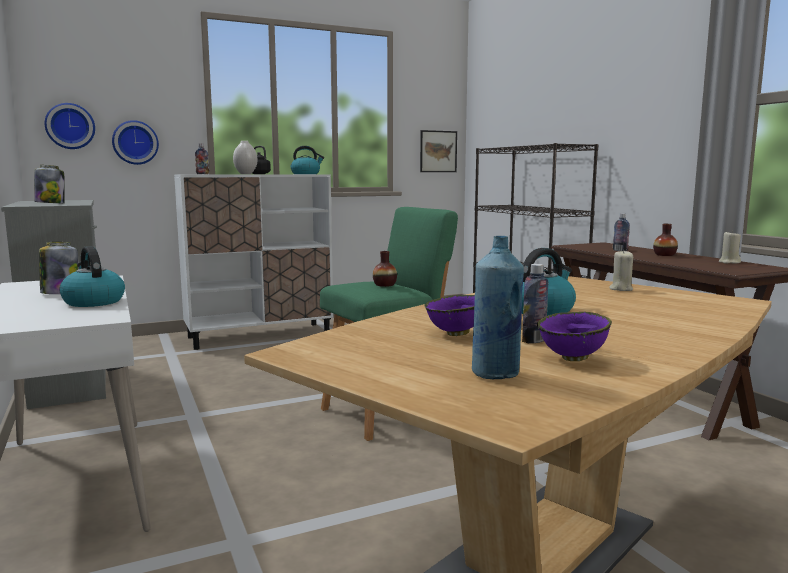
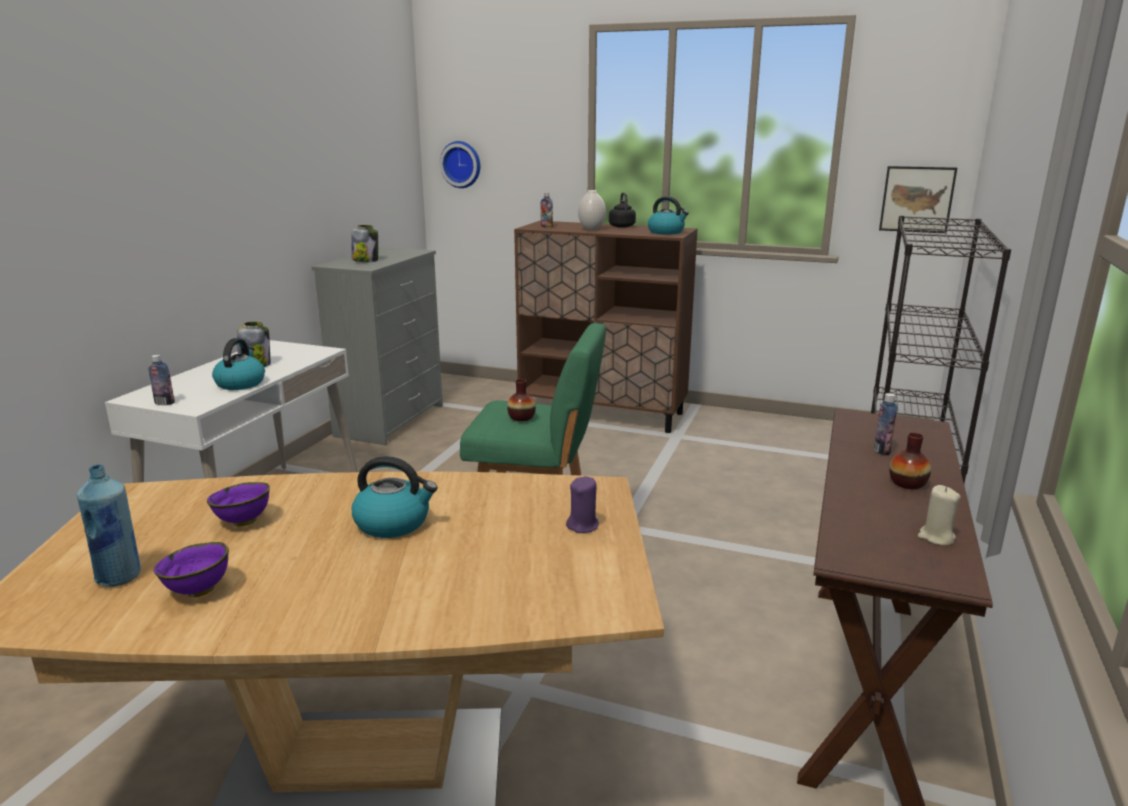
camera: 45 degrees right, 10 degrees up
(135, 142) = (516, 181): wall clock -> none
(260, 336) = (603, 413): white cabinet -> brown cabinet
(534, 340) = (253, 557): bottle -> bottle (164, 403)
(620, 289) = (583, 526): beige candle -> purple candle

